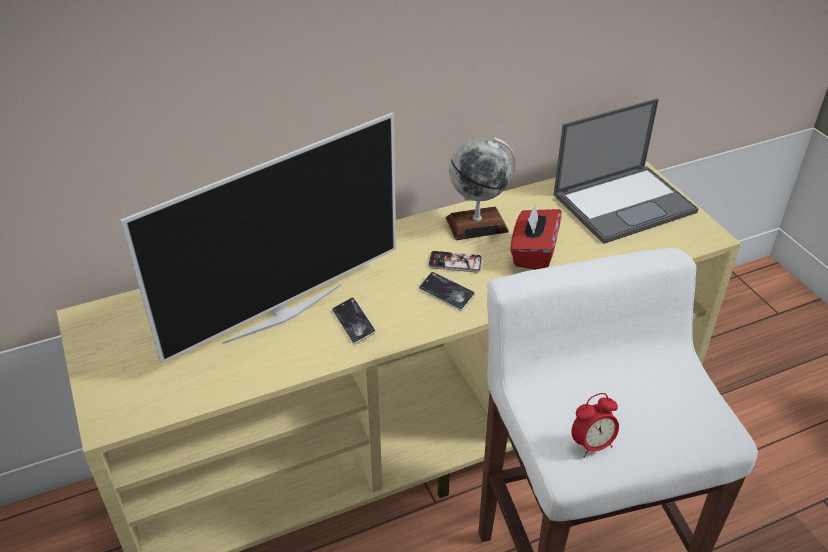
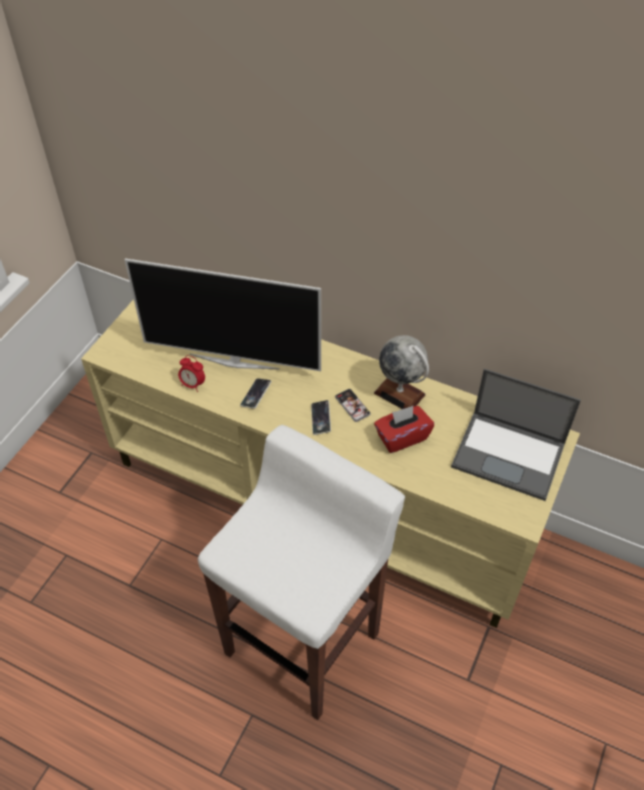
camera: 50 degrees right, 10 degrees up
(592, 445) = (247, 552): alarm clock -> alarm clock (193, 384)

